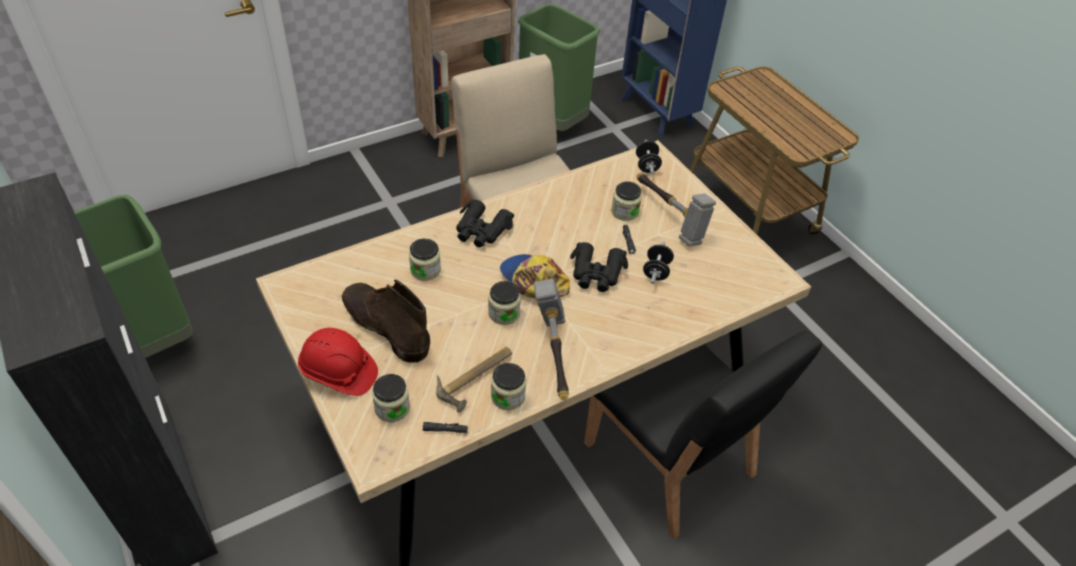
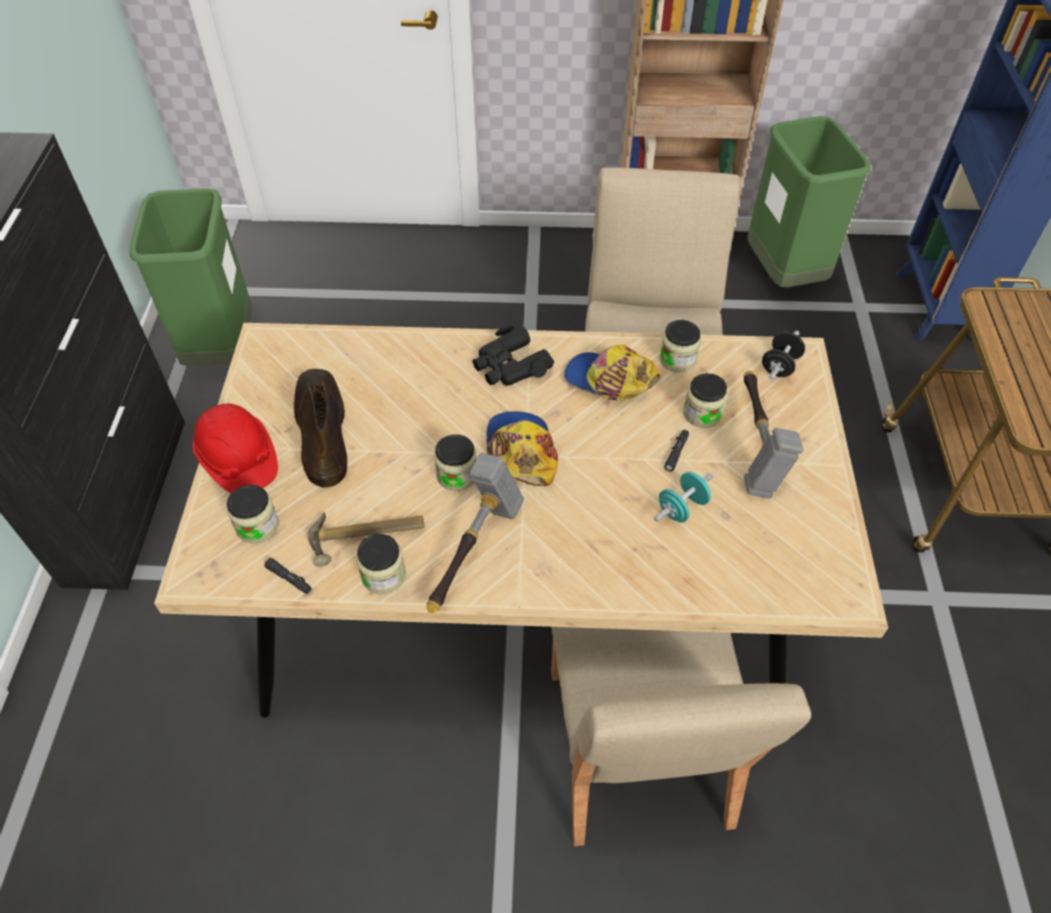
camera: 35 degrees right, 5 degrees up
(425, 270) = (413, 386): jar -> jar (677, 359)
(553, 214) = (609, 380): none -> cap
(596, 273) = (604, 476): black binoculars -> none
(656, 271) = (682, 507): black dumbbell -> turquoise dumbbell
(670, 461) = (637, 750): black chair -> beige chair

